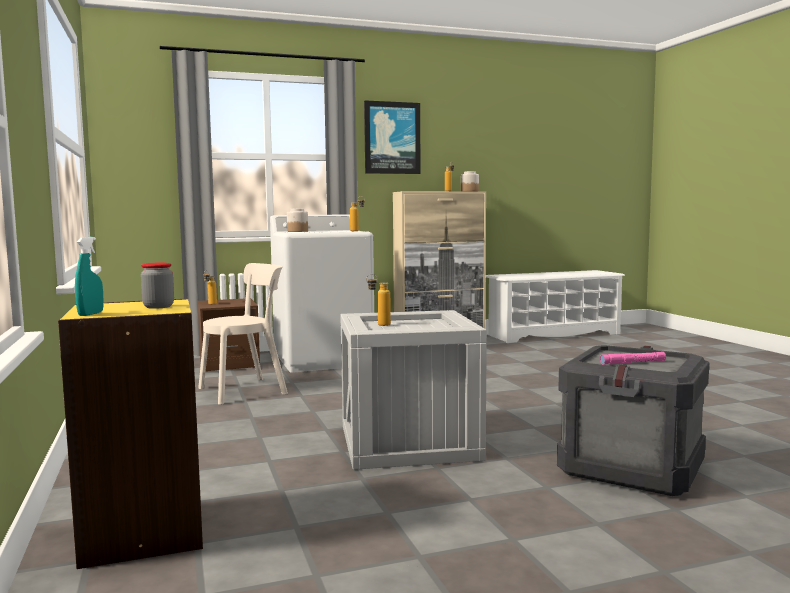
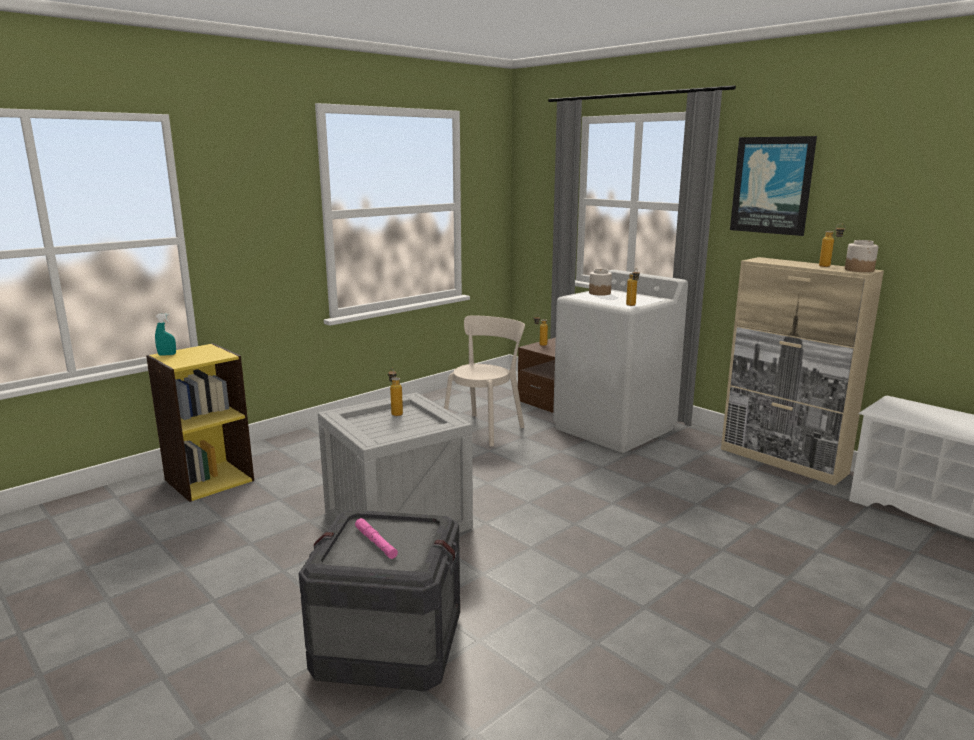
camera: 65 degrees right, 10 degrees up
(158, 307) = (197, 358): jar -> none
(247, 390) = (485, 429): beige chair -> beige chair turned 90 degrees counterclockwise

